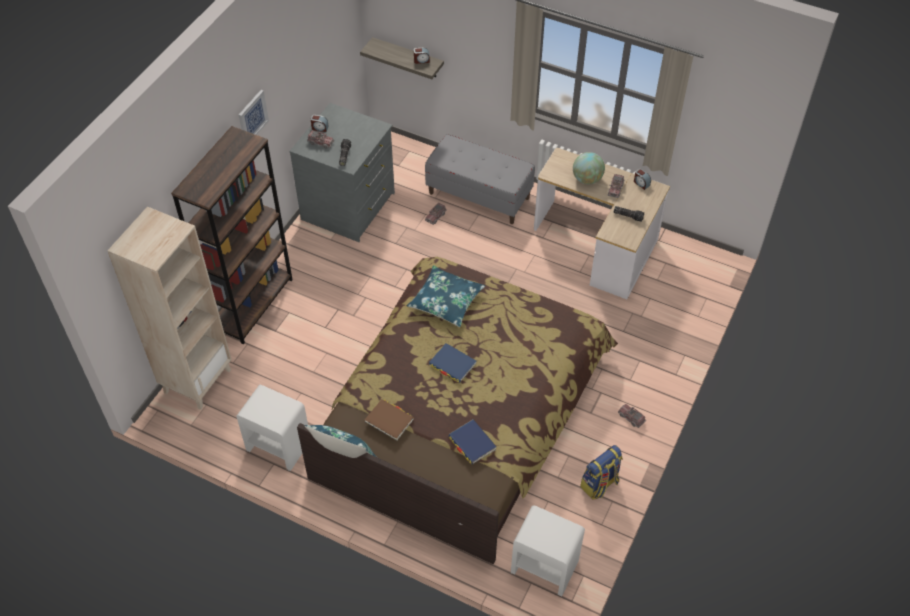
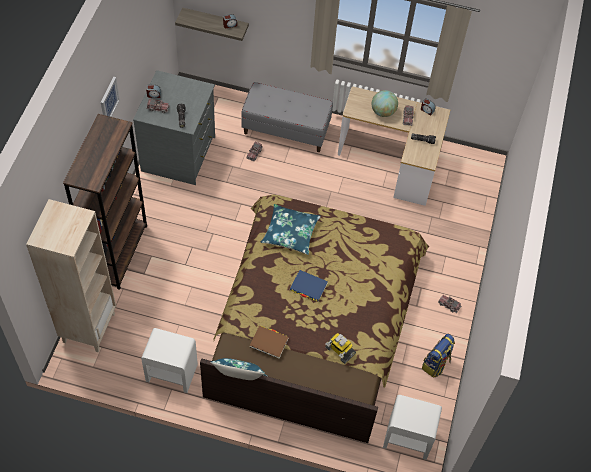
camera: 15 degrees left, 5 degrees up
(472, 443) = (339, 351): blue book -> toy robot

